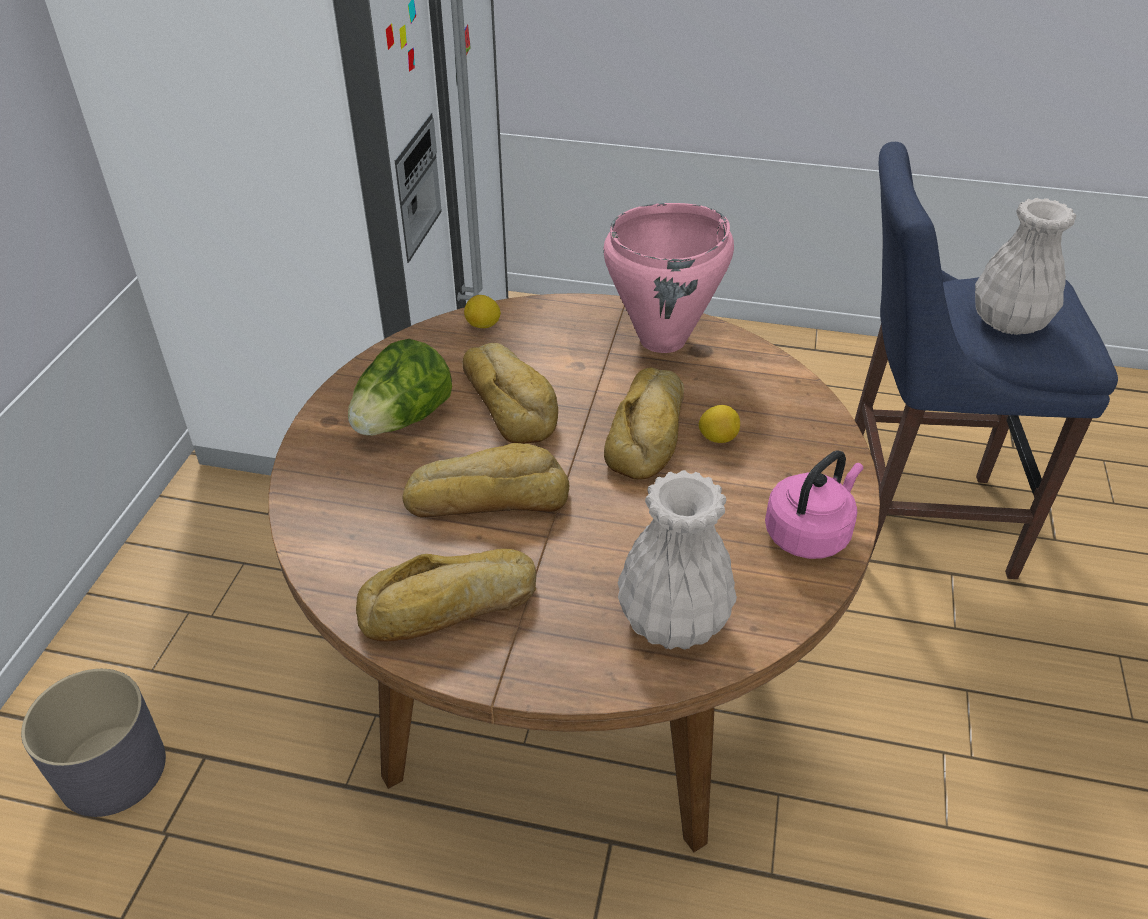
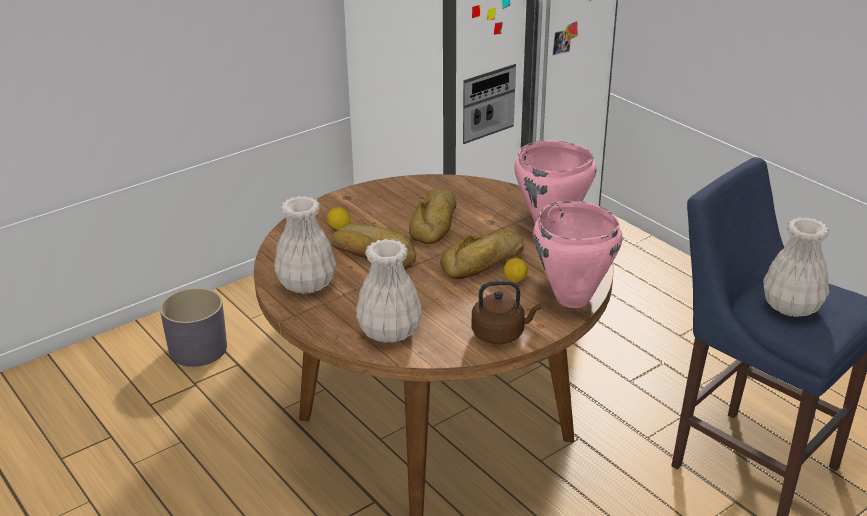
camera: 40 degrees right, 10 degrees down
(403, 420) = (378, 210): lettuce -> none
(450, 607) = (306, 284): bread -> white vase
(483, 326) = (468, 187): lemon -> lemon (339, 228)
(809, 533) = (501, 334): pink kettle -> brown kettle
(816, 430) = (572, 299): none -> pink cooking pot

